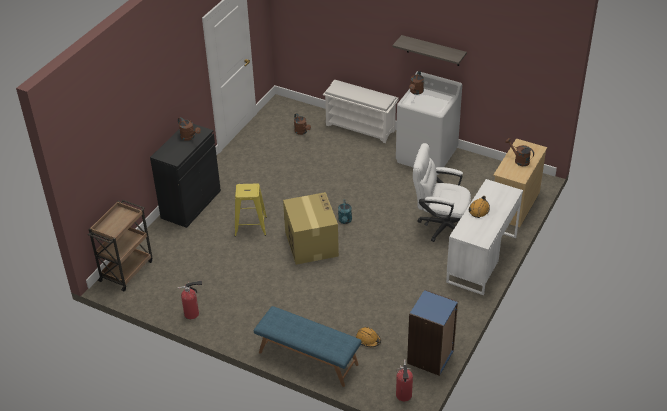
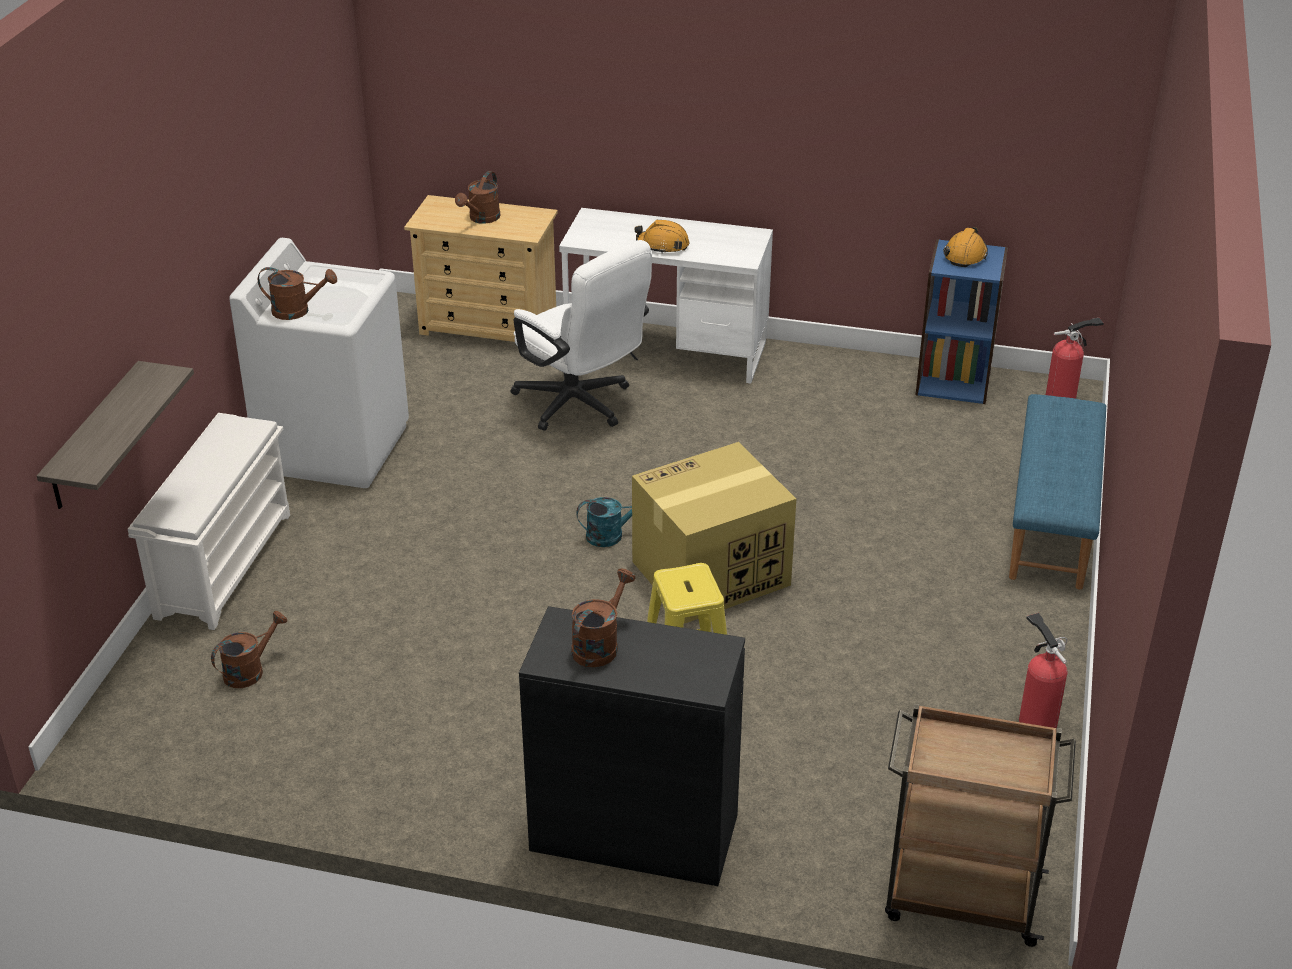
camera: 105 degrees left, 5 degrees down
(368, 340) = (955, 453): orange hard hat -> orange hard hat (965, 255)
(433, 51) = (230, 215): shelf -> shelf (94, 437)
(440, 225) = (580, 406): white office chair -> white office chair turned 45 degrees counterclockwise

